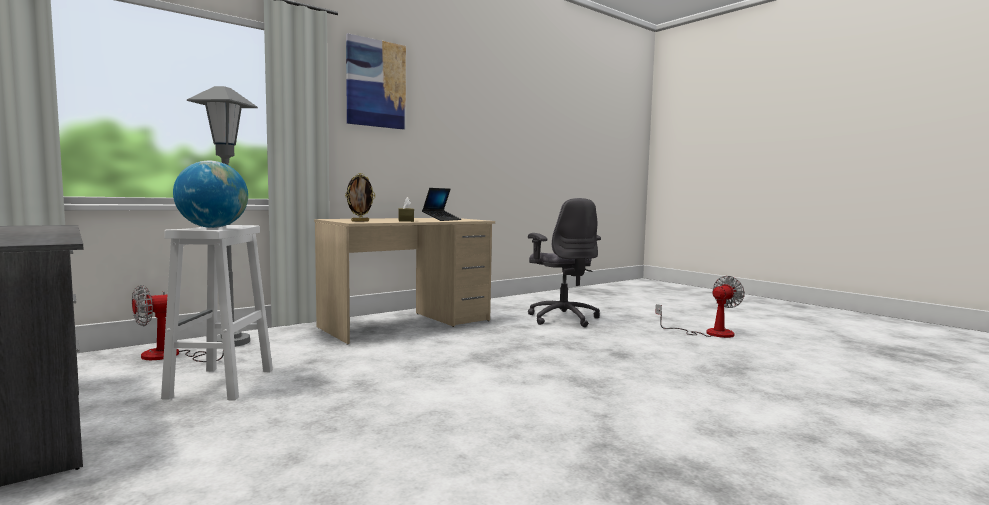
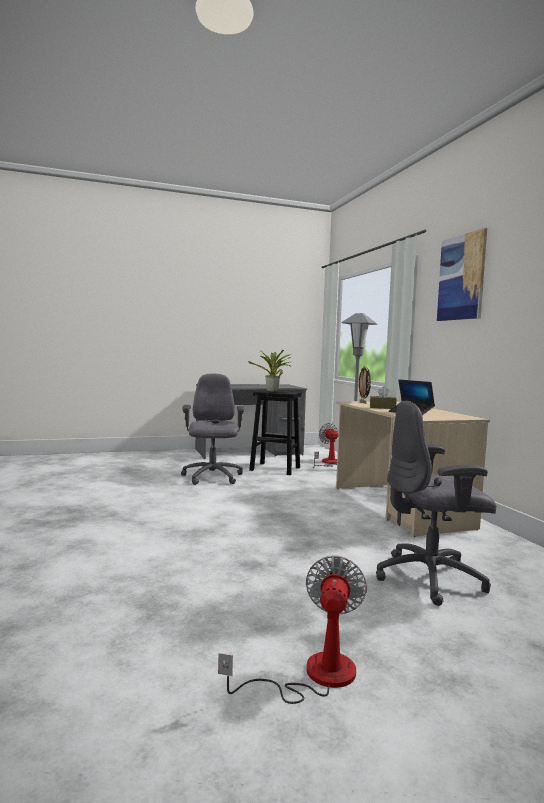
camera: 110 degrees right, 0 degrees up
(212, 227) = (272, 391): globe -> potted plant
(220, 384) = (274, 469): white stool -> black stool
(308, 420) = (212, 477): none -> grey office chair
(709, 333) = (314, 676): fan -> fan turned 150 degrees counterclockwise

